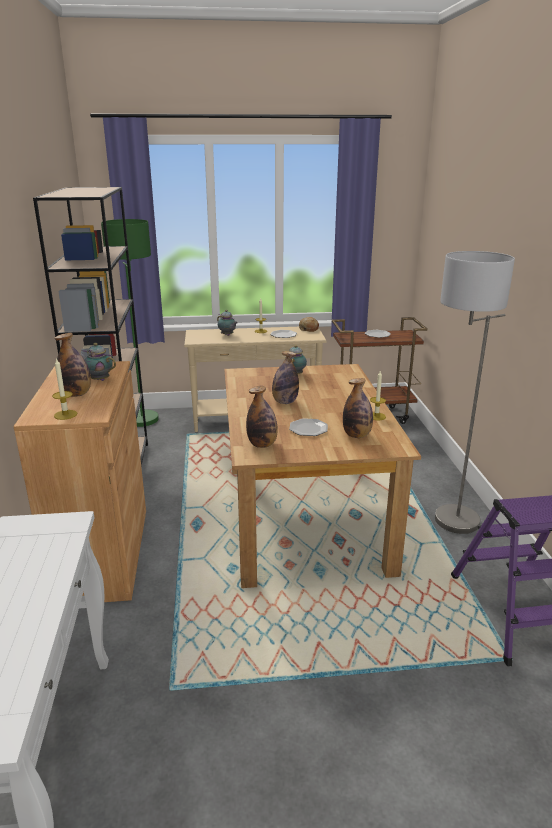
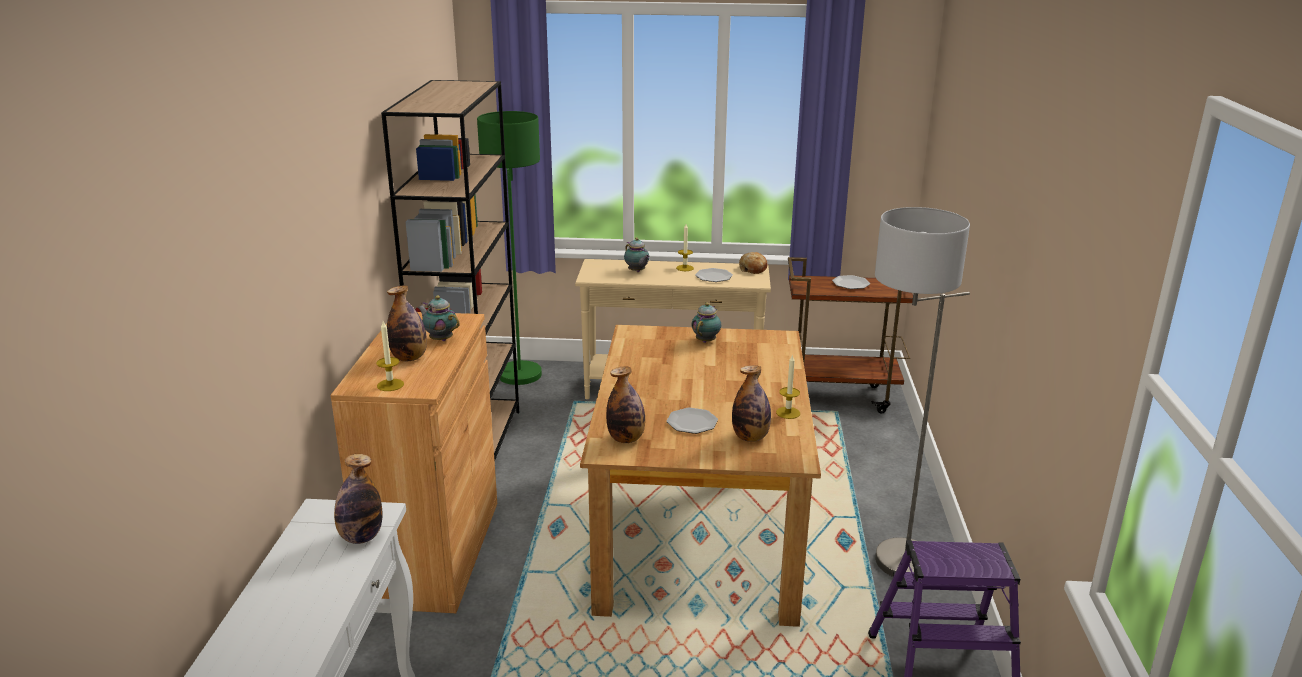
camera: 10 degrees right, 0 degrees up
(285, 402) = (676, 381): bottle -> bottle (361, 537)

